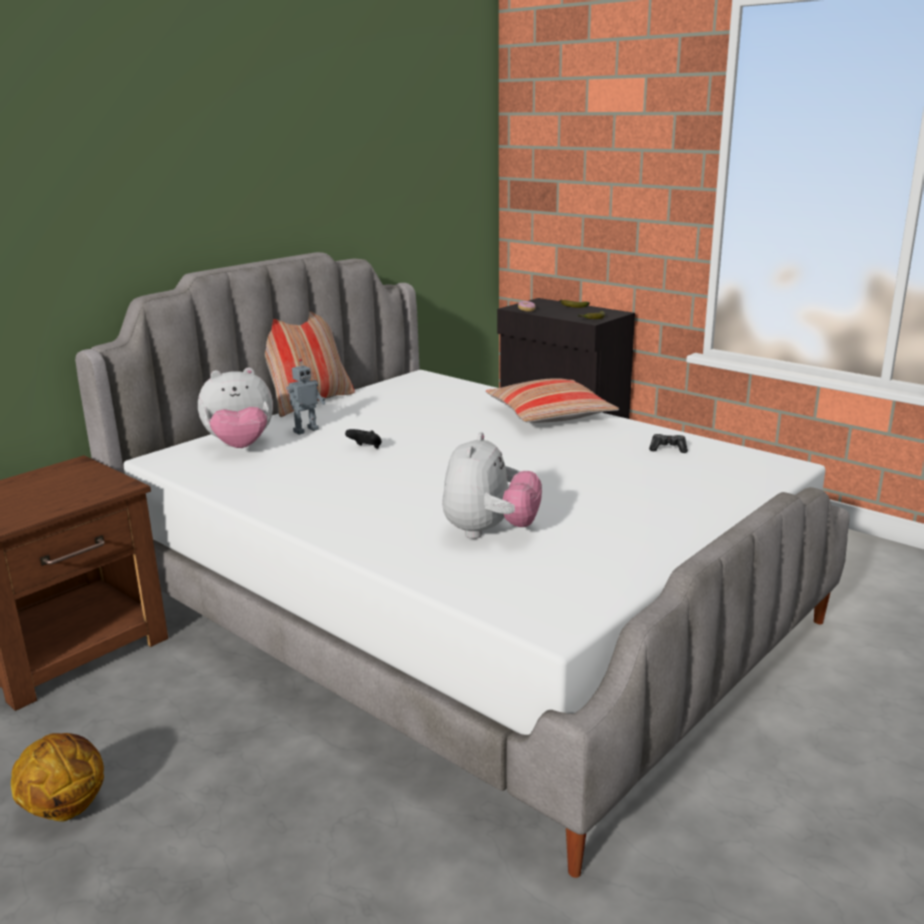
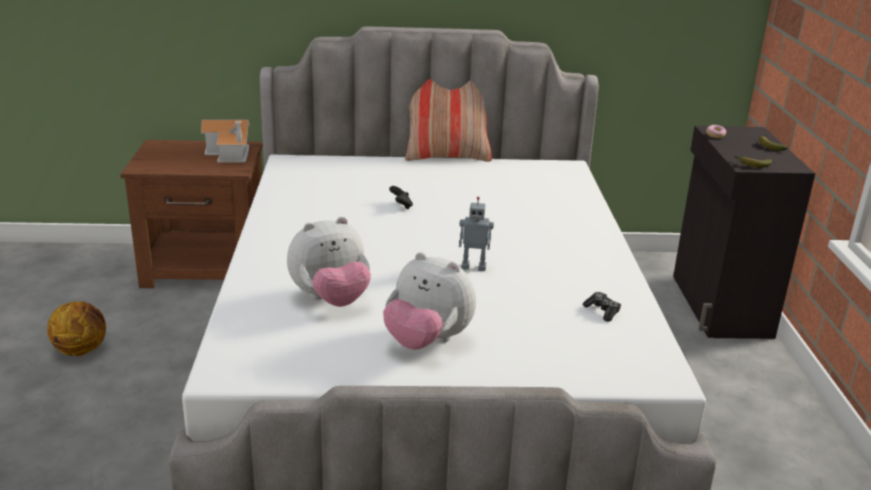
camera: 45 degrees right, 5 degrees up
(73, 476) = (230, 153): none -> toy house
(240, 447) = (340, 172): plush toy -> plush toy (427, 341)
(305, 430) = (398, 176): toy robot -> toy robot (474, 266)
(550, 415) = (584, 239): pillow -> none

